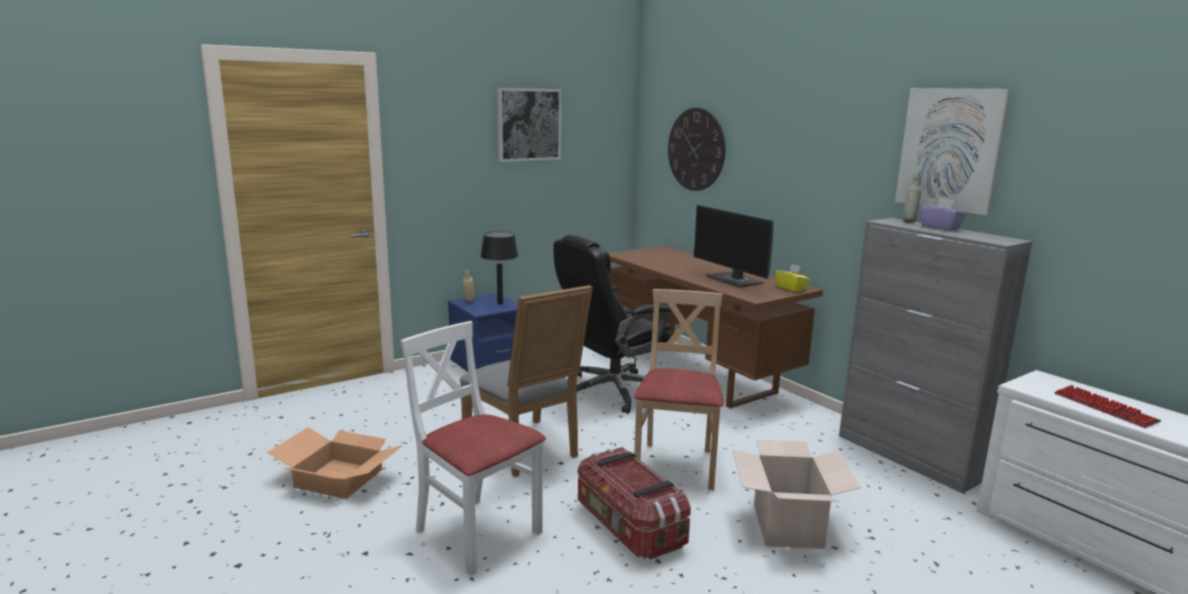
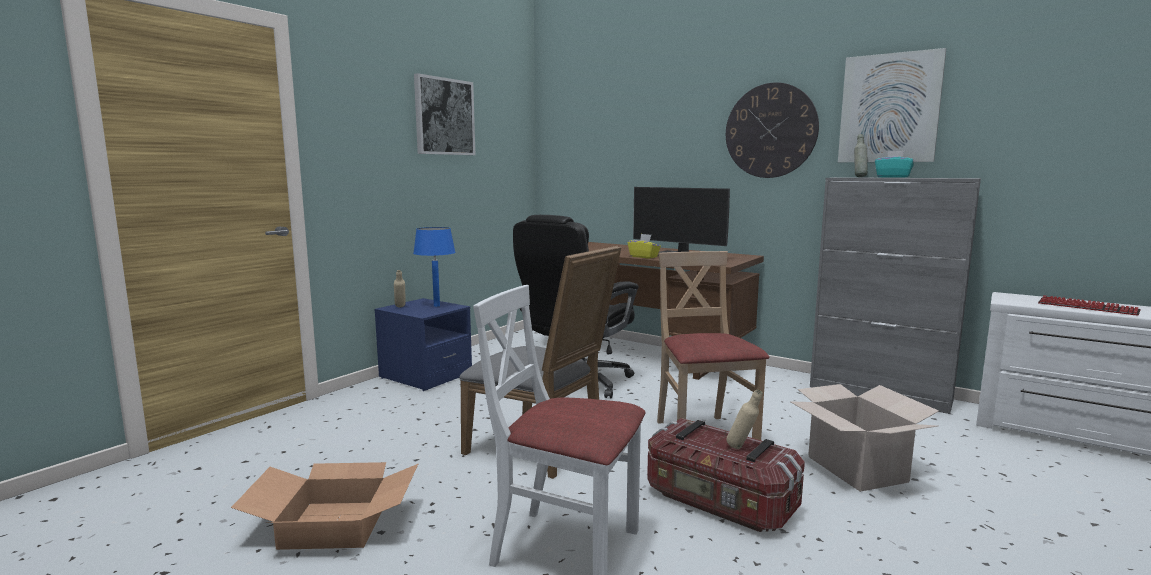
camera: 20 degrees left, 5 degrees down
(500, 303) = (437, 305): black table lamp -> blue table lamp
(644, 484) = (742, 448): none -> beige bottle
(696, 149) = (608, 142): wall clock -> wall clock (770, 131)
(791, 288) = (738, 256): yellow tissue box -> yellow tissue box (644, 257)
(940, 227) = (893, 177): purple tissue box -> turquoise tissue box

